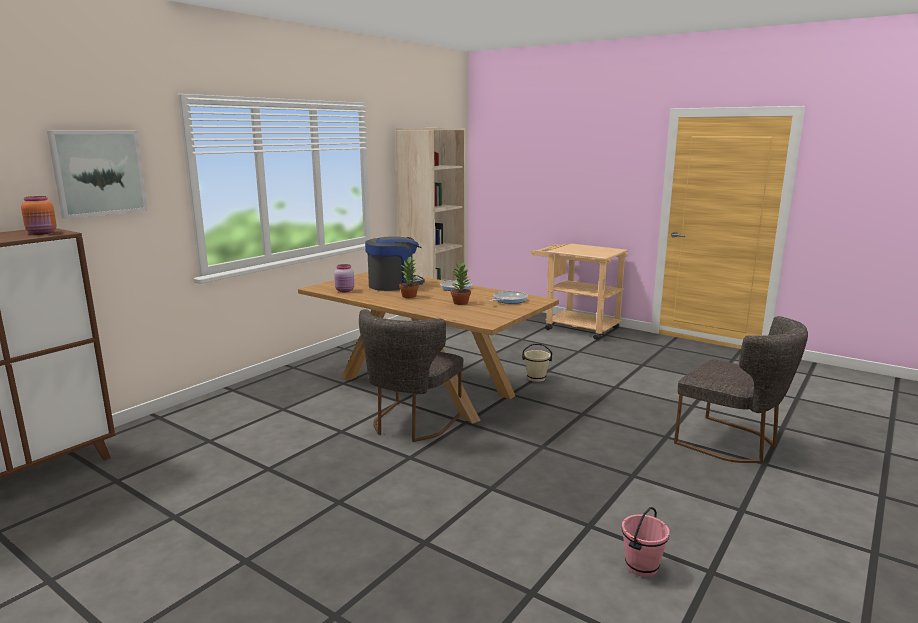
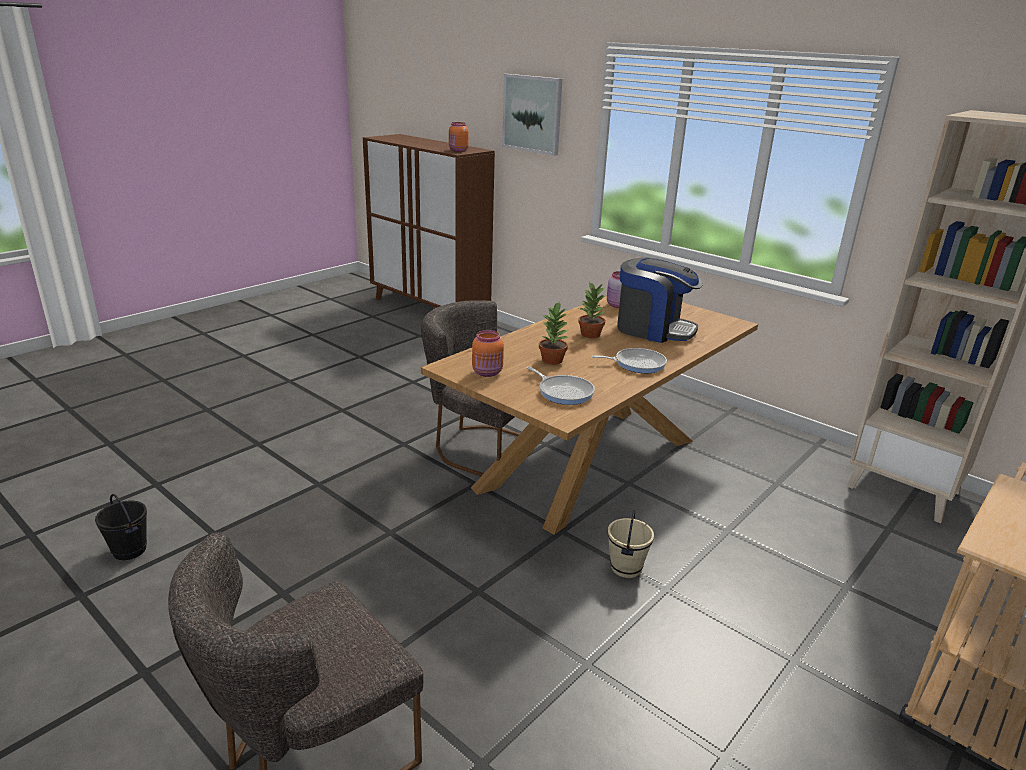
camera: 95 degrees right, 10 degrees up
(394, 285) = (653, 329): coffee machine -> coffee machine turned 45 degrees counterclockwise
(491, 314) = (488, 373): none -> orange jar
(642, 567) = (129, 551): pink bucket -> black bucket

